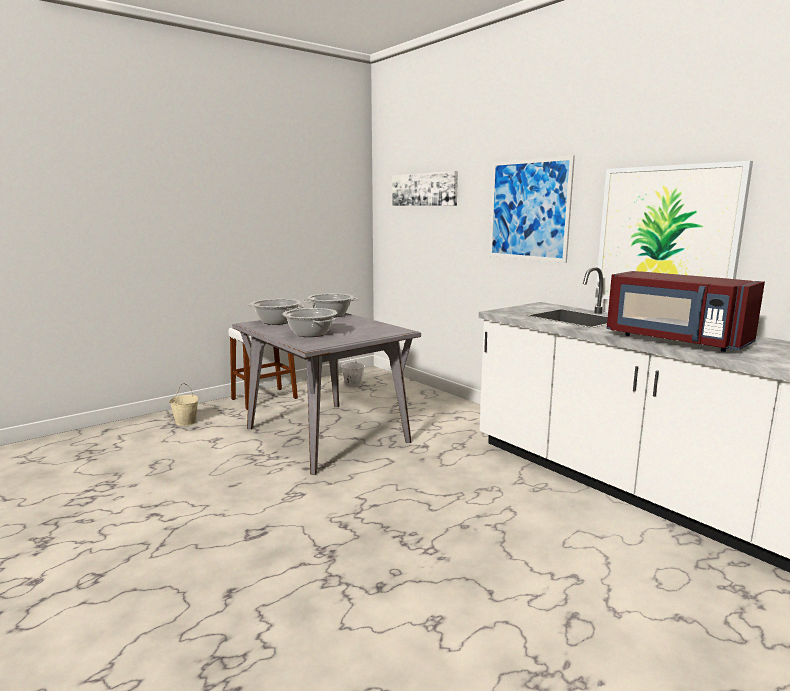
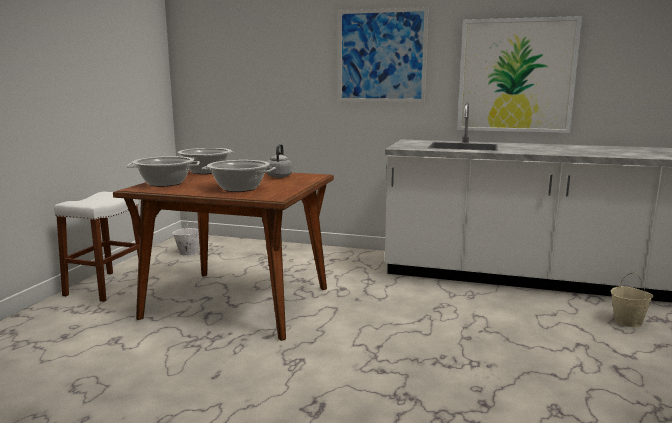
camera: 35 degrees left, 0 degrees up
(186, 422) = (40, 333): beige bucket -> beige bucket (628, 322)
(326, 435) = (237, 303): grey dining table -> brown dining table
(371, 327) = (279, 176): none -> grey kettle
(424, 189) = (248, 36): picture -> none
(674, 340) = (567, 152): red microwave -> none

